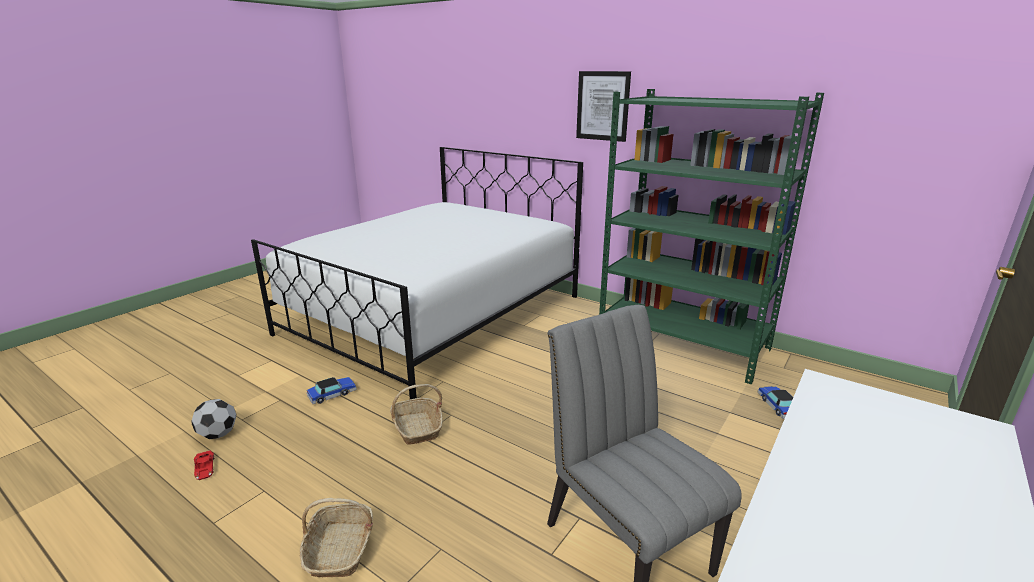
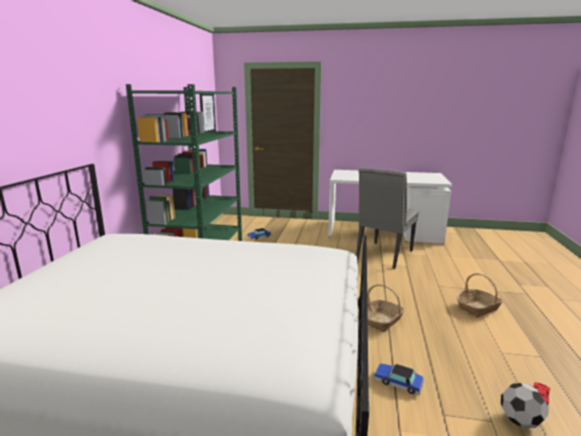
camera: 115 degrees left, 5 degrees down
(603, 106) = (93, 102): picture -> picture (207, 113)

